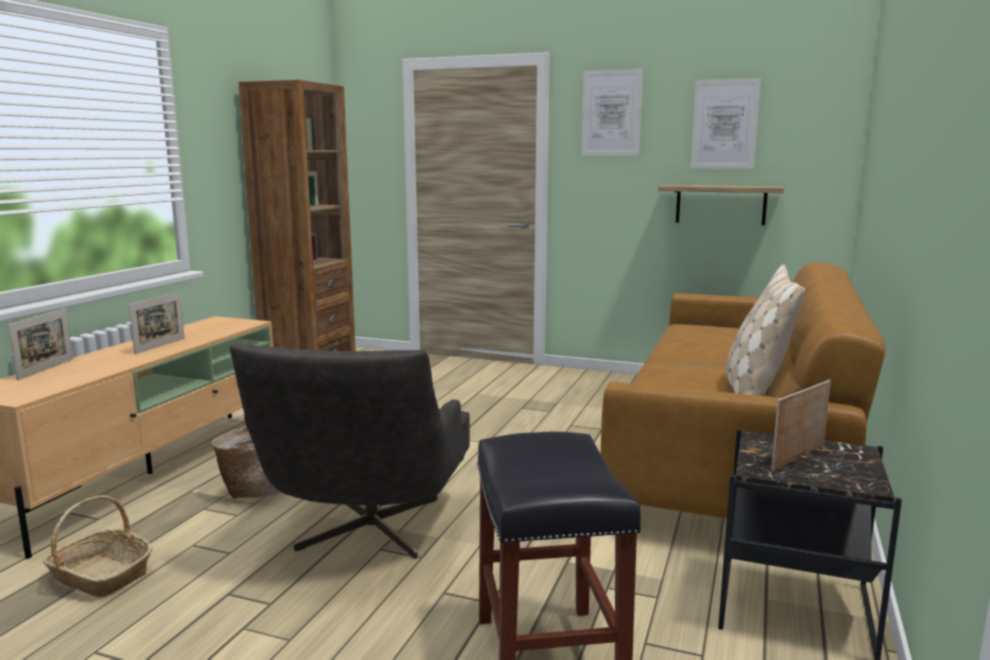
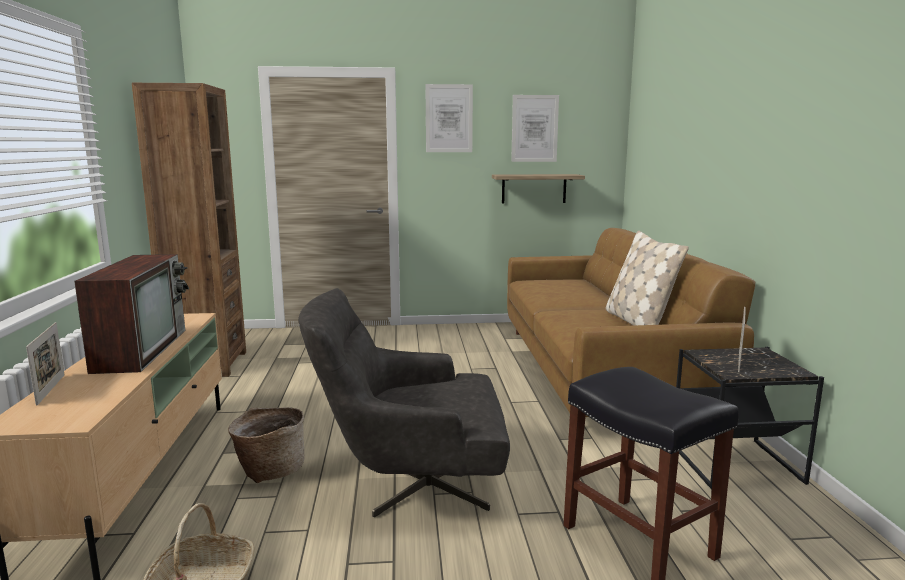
camera: 25 degrees left, 0 degrees up
(160, 345) = (141, 349): picture frame -> television
(366, 535) = (410, 486): grey armchair -> grey armchair turned 105 degrees clockwise

